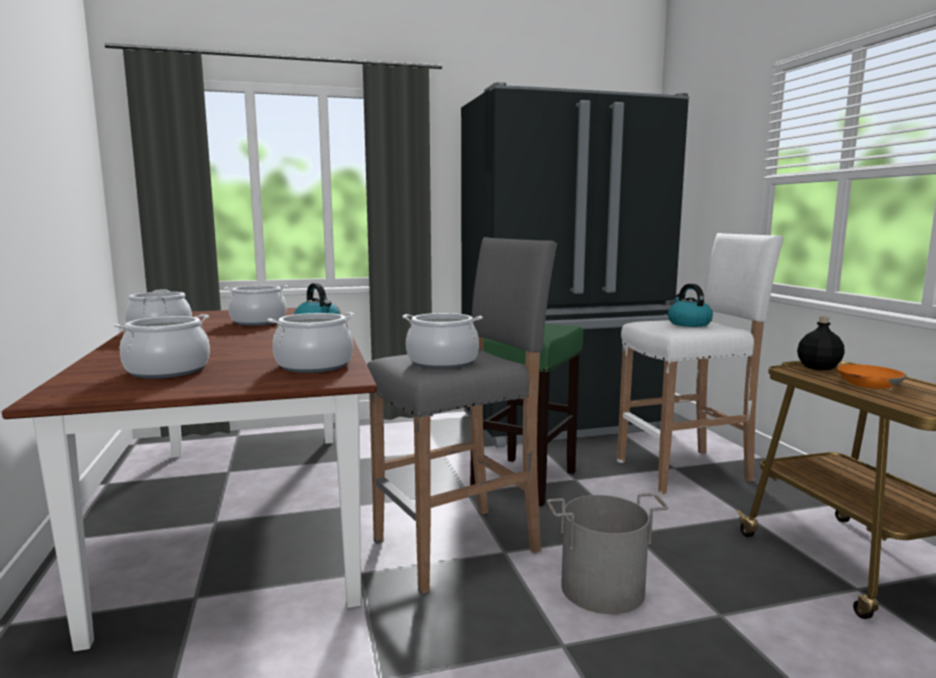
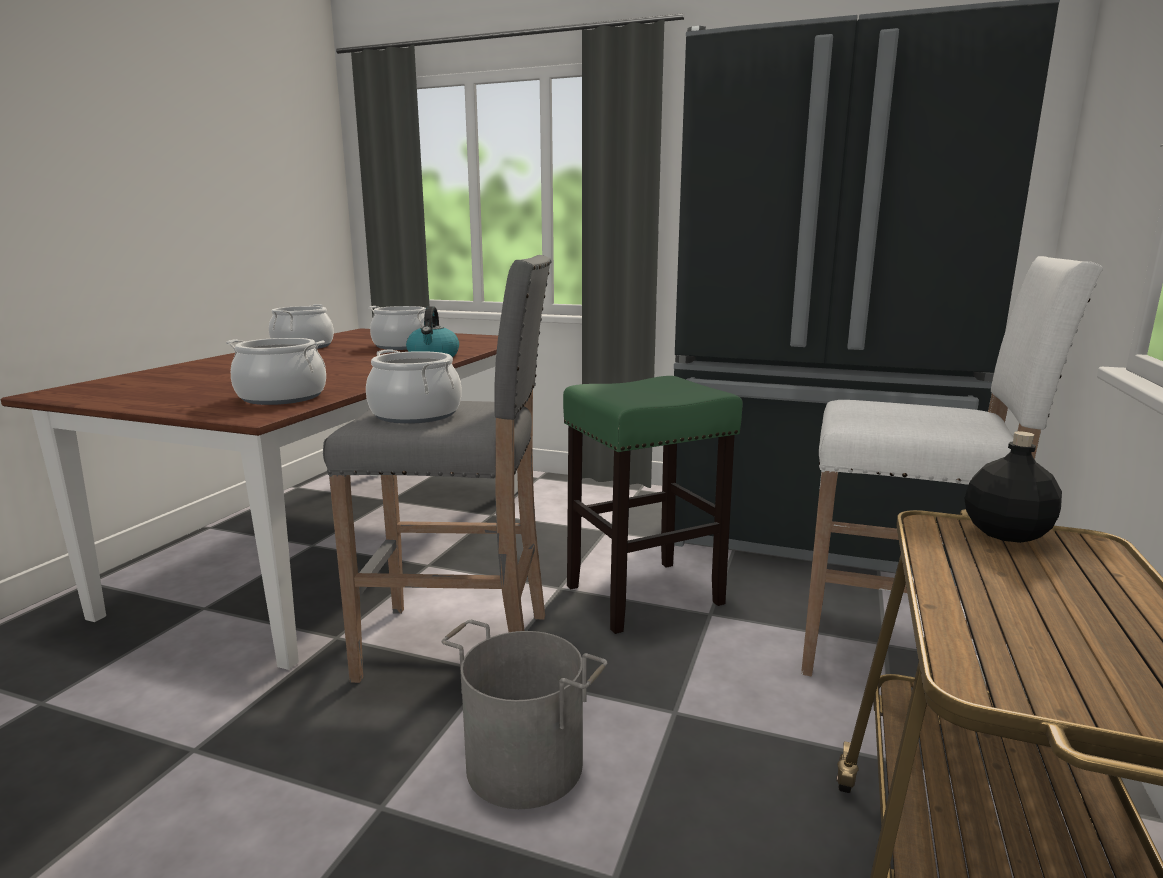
camera: 35 degrees right, 5 degrees up
(167, 371) = (179, 383): cooking pot -> none
(688, 324) = (921, 414): kettle -> none
(867, 384) = (1027, 588): orange bowl -> none

